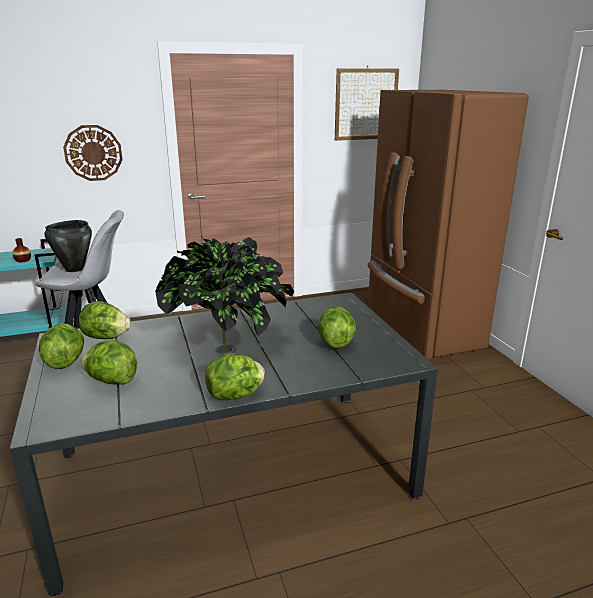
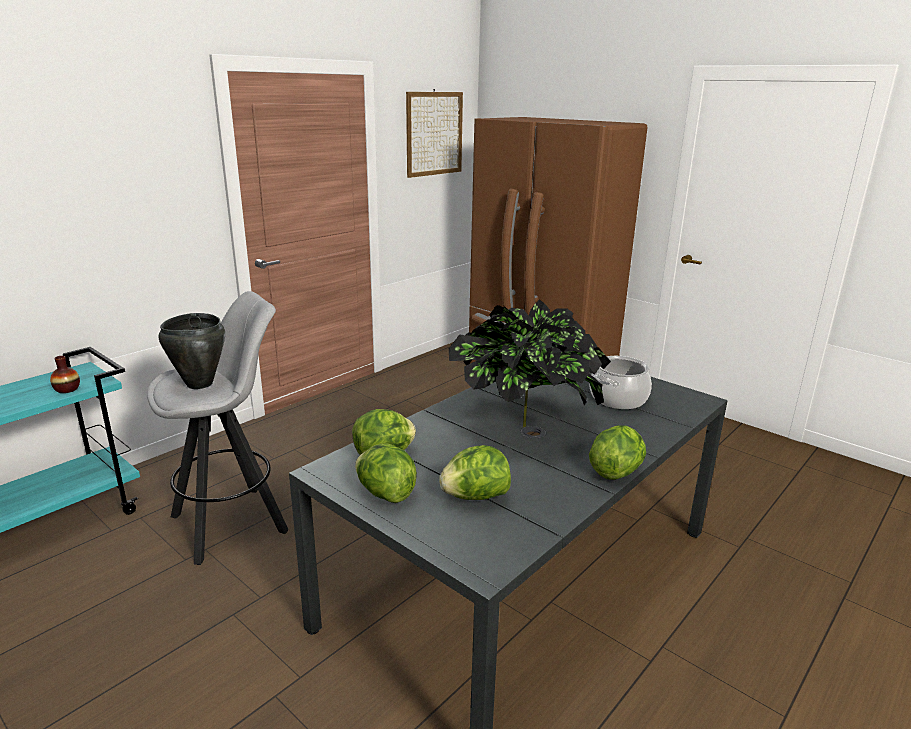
camera: 30 degrees left, 0 degrees up
(93, 153) = (131, 215): wall clock -> none
(335, 342) = (618, 399): lettuce -> cooking pot

